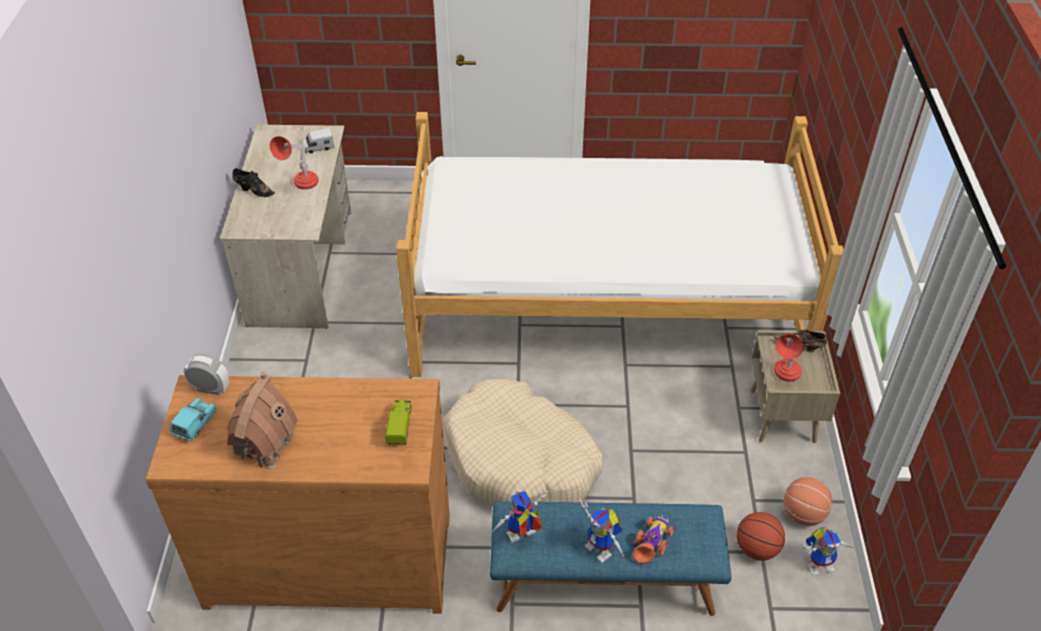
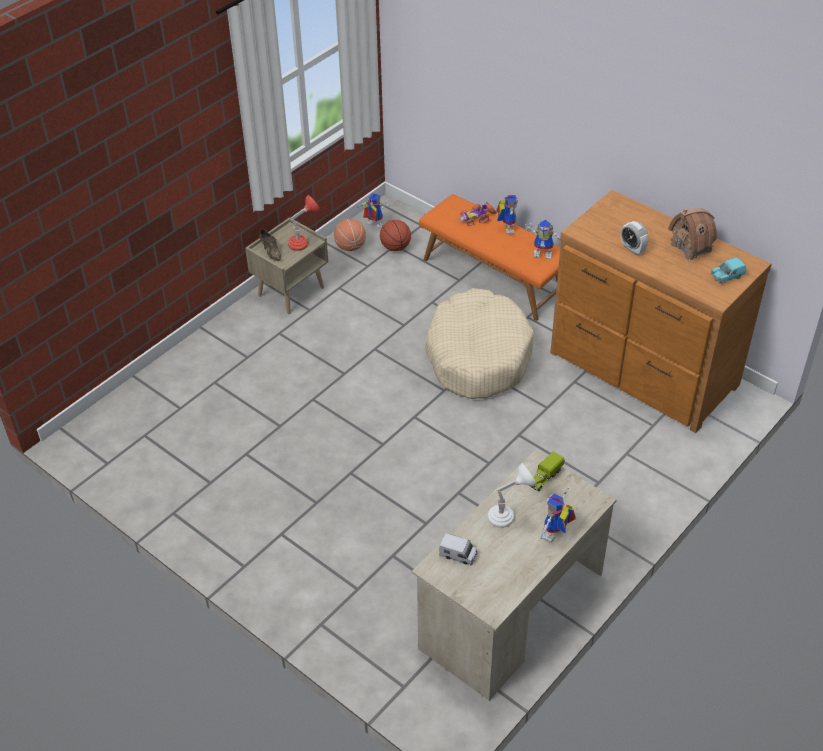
camera: 140 degrees left, 0 degrees up
(210, 388) = (706, 293): alarm clock -> alarm clock (632, 249)
(253, 190) = (554, 536): black shoe -> toy robot
(301, 186) = (508, 516): red table lamp -> white table lamp
(400, 427) = (605, 219): toy truck -> toy truck (544, 478)
(604, 582) = (493, 277): blue bench -> orange bench
(605, 307) = (306, 420): bed -> none

